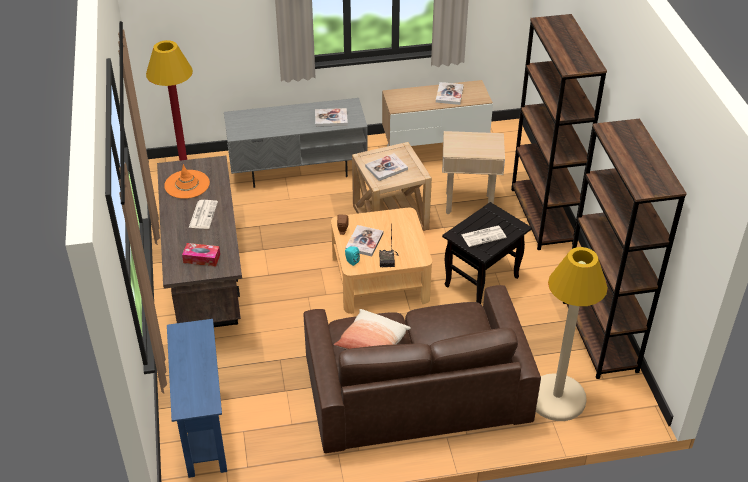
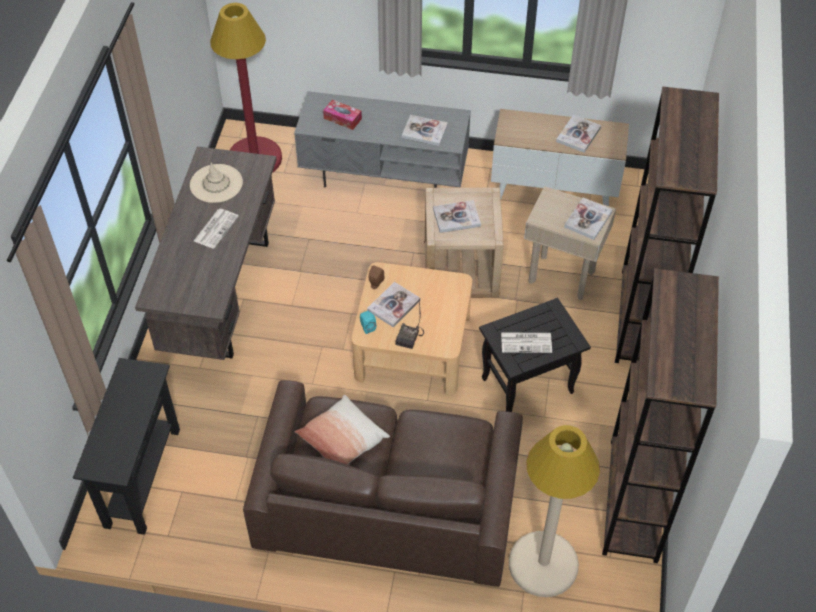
camera: 20 degrees right, 10 degrees up
(187, 184) = (216, 184): orange hat -> beige hat
(201, 258) = (189, 285): tissue box -> tissue box (342, 118)
(204, 430) = (142, 477): blue console table -> black console table
(487, 144) = (588, 219): none -> book

